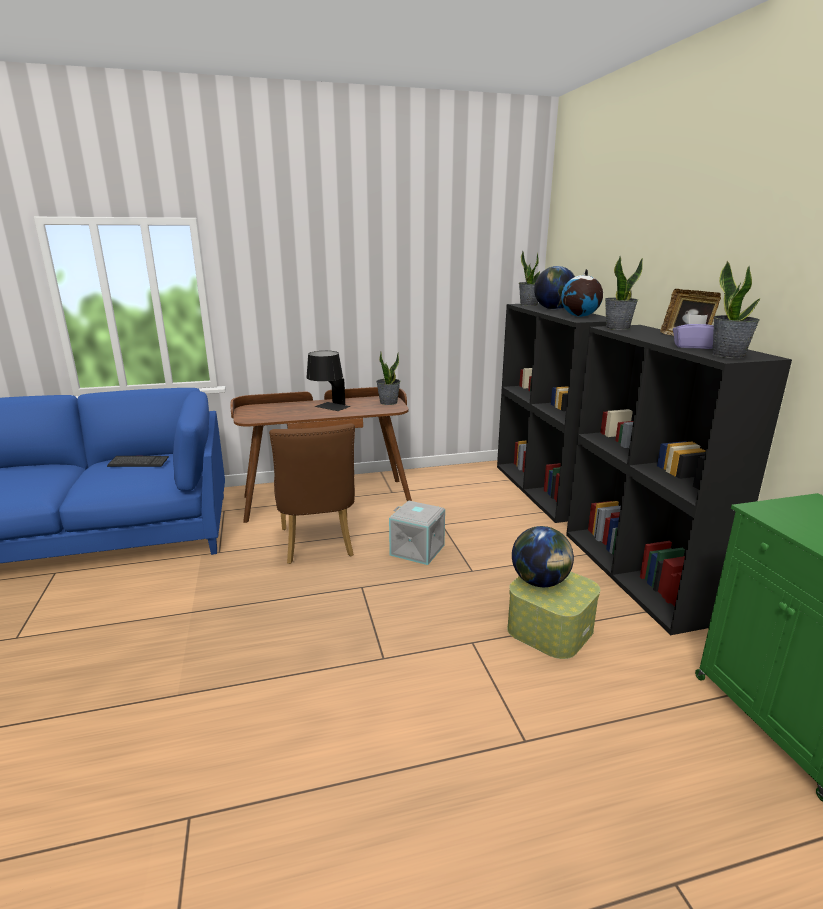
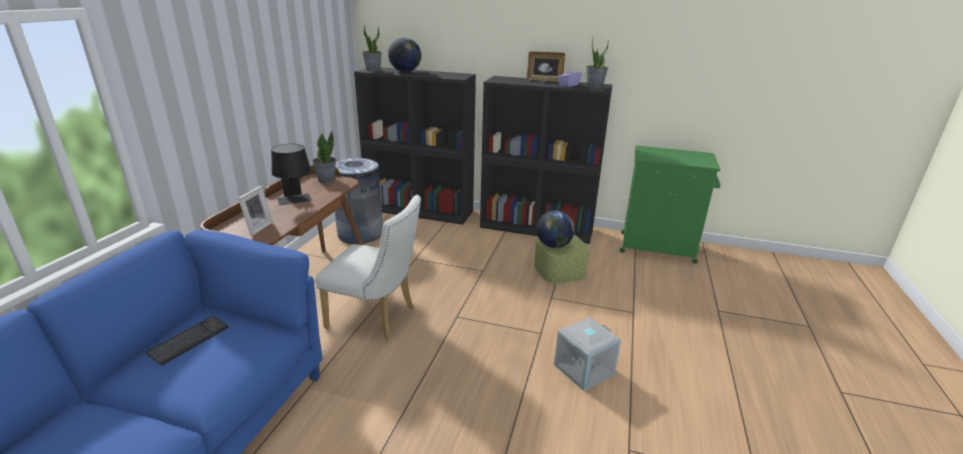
camera: 60 degrees left, 5 degrees up
(265, 413) = (256, 228): none -> picture frame
(318, 546) = (377, 318): brown chair -> white chair
(418, 549) = (436, 279): grey storage box -> grey storage box (583, 368)
(448, 483) = (360, 234): none -> grey trash can
(579, 316) = (444, 75): globe -> none
(617, 328) = (498, 80): potted plant -> none

